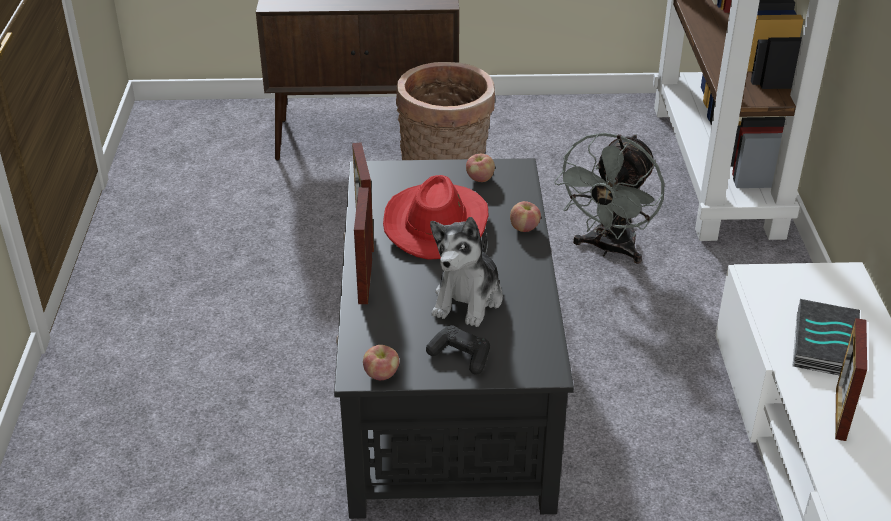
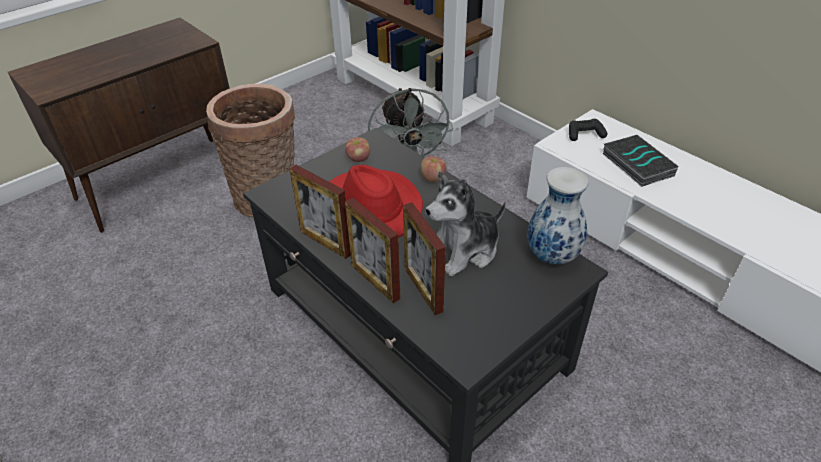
camera: 40 degrees left, 5 degrees up
(381, 375) = (484, 350): apple -> none
(460, 356) = (515, 297): black game controller -> black game controller (585, 134)
(468, 299) = (464, 250): plush toy -> plush toy turned 75 degrees clockwise
(540, 347) = (553, 256): none -> vase
(840, 414) = (696, 200): picture frame -> picture frame (423, 289)

